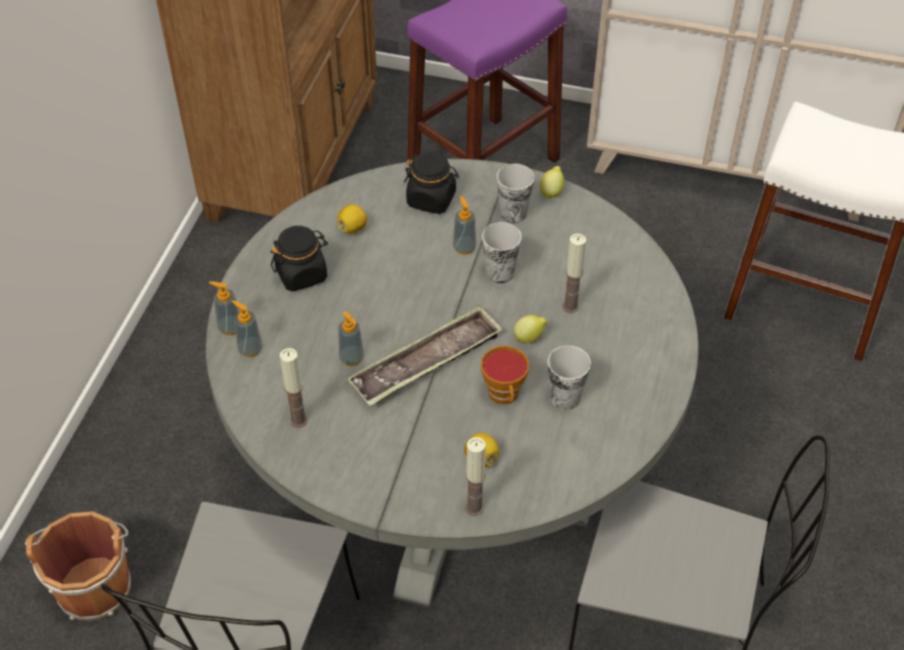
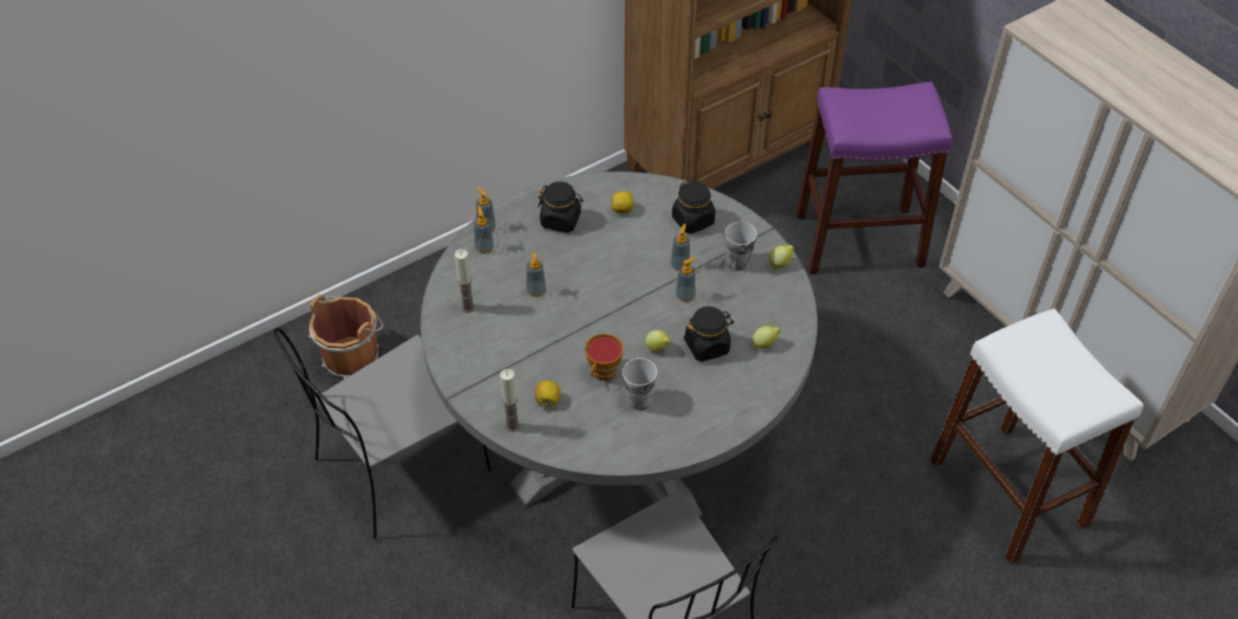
camera: 40 degrees right, 0 degrees up
(427, 362) = (578, 322): tray -> none
(500, 272) = (685, 295): cup -> soap dispenser
(570, 306) = (707, 346): candle -> black jar
(618, 272) = (765, 344): none -> lemon

